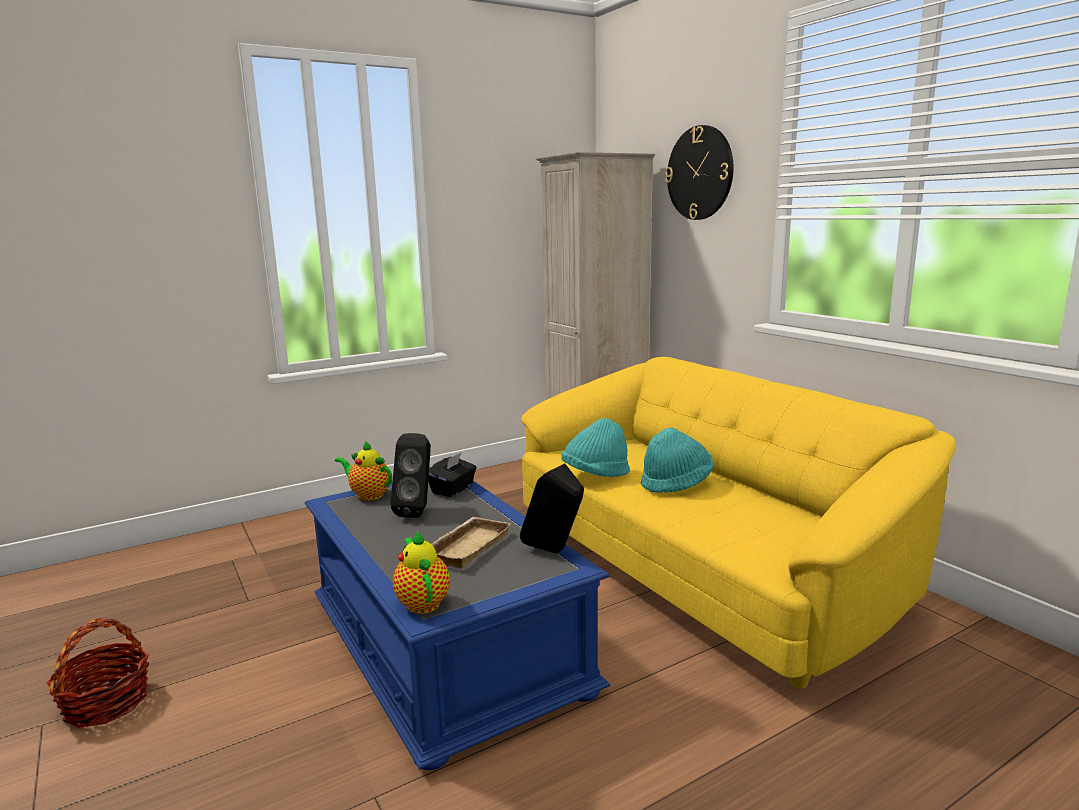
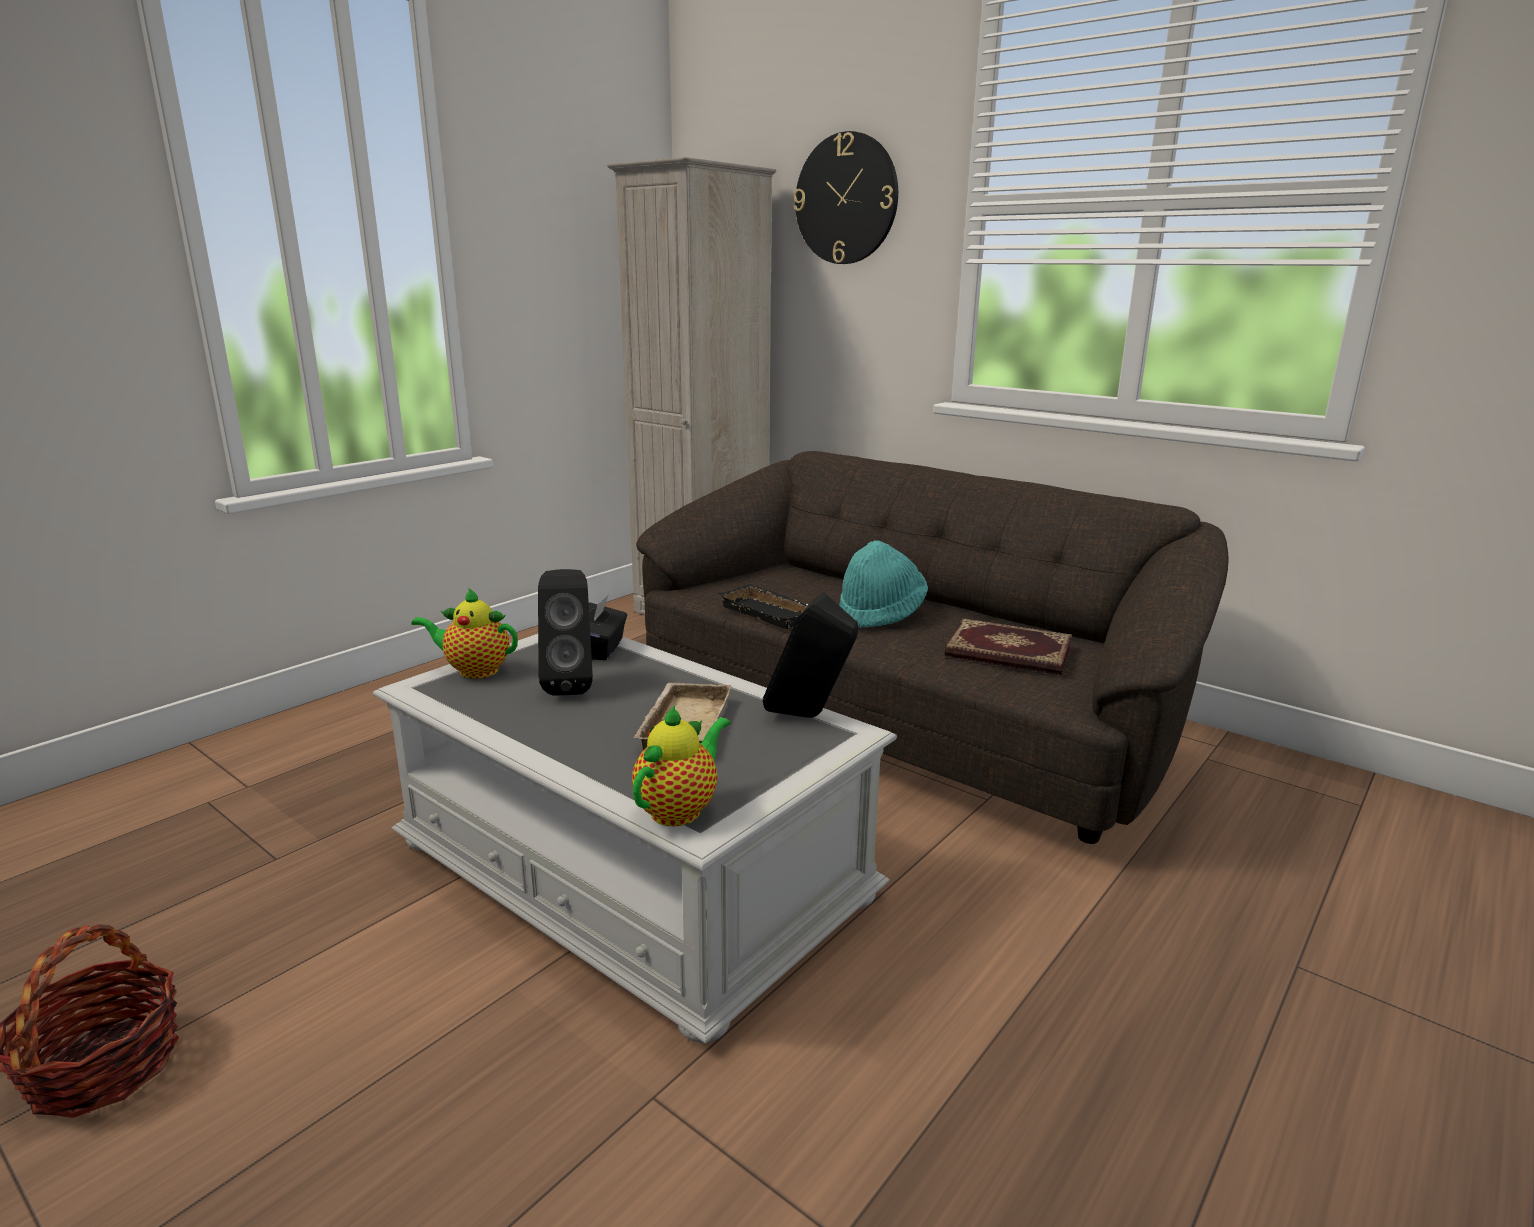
camera: 20 degrees left, 5 degrees up
(422, 602) = (680, 809): teapot -> teapot turned 75 degrees clockwise
(446, 644) = (633, 869): blue coffee table -> white coffee table
(595, 474) = (770, 612): turquoise hat -> black tray
(700, 568) = (903, 721): yellow sofa -> brown sofa
(753, 524) = (1008, 653): none -> book

